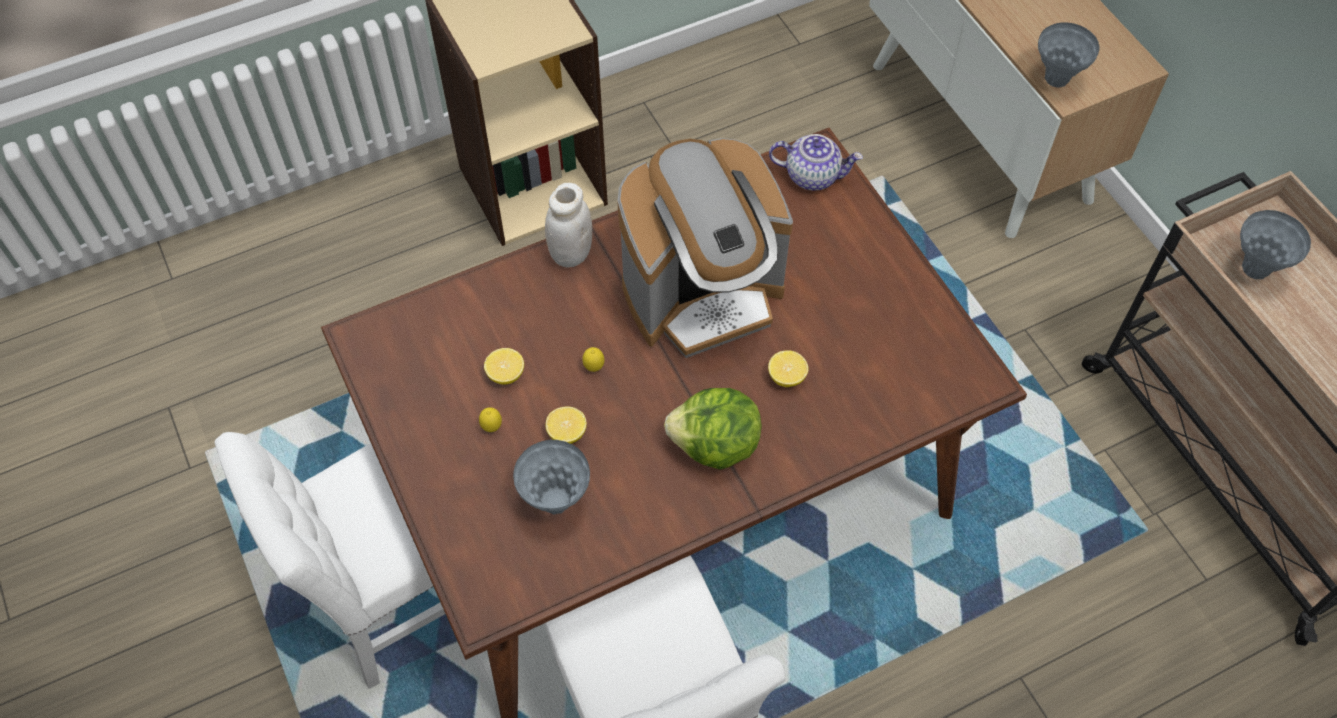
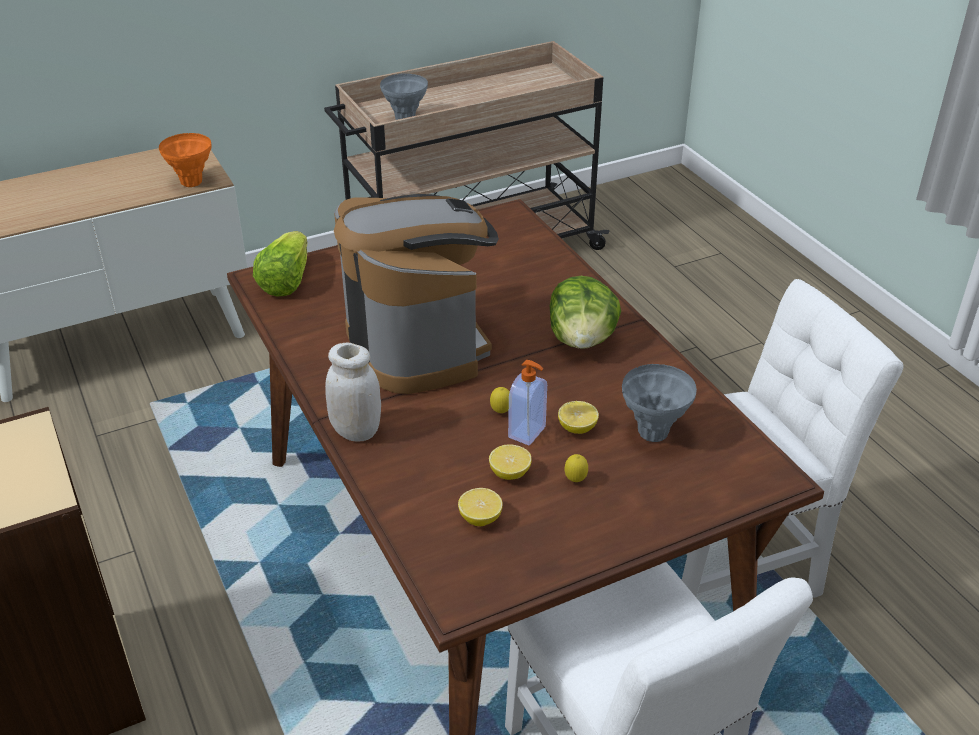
camera: 90 degrees left, 20 degrees down
(562, 390) = (528, 433): none -> soap dispenser
(786, 377) = (509, 301): lemon -> lemon (480, 518)
(813, 175) = (285, 281): teapot -> lettuce
(1056, 80) = (192, 183): grey vase -> orange vase

